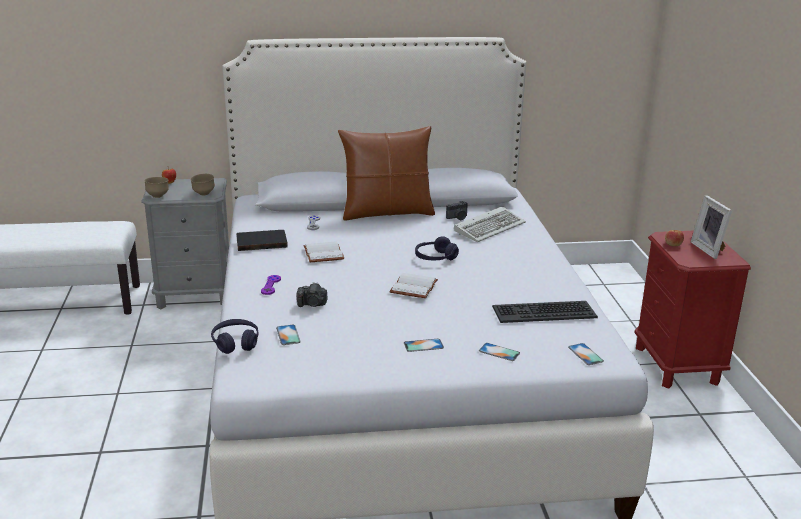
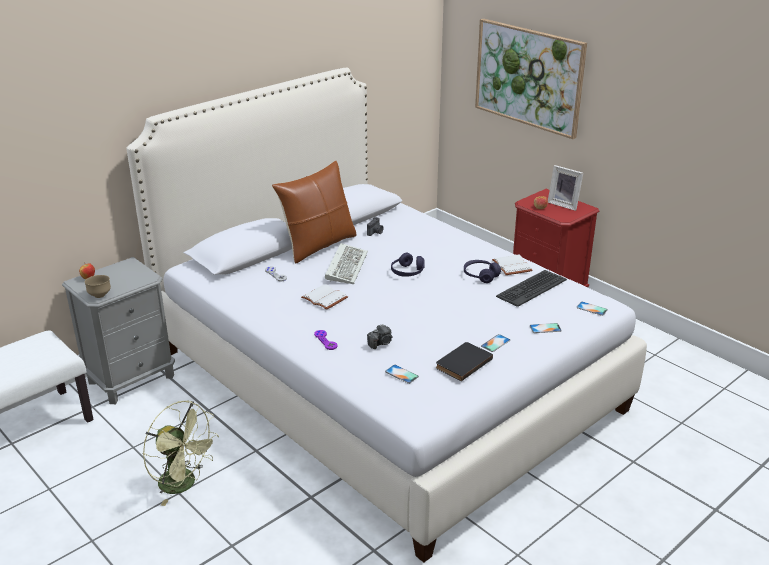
camera: 35 degrees left, 5 degrees up
(129, 389) = (184, 484): none -> green fan
(203, 194) = (140, 279): brown bowl -> none
(235, 343) = (372, 396): purple headphones -> purple headphones (480, 275)
(261, 242) = (259, 306): black book -> black book (462, 362)
(412, 287) = (427, 301): white book -> white book (510, 266)
(490, 227) = (409, 233): keyboard -> keyboard (346, 266)
(717, 83) = (529, 77): none -> picture

